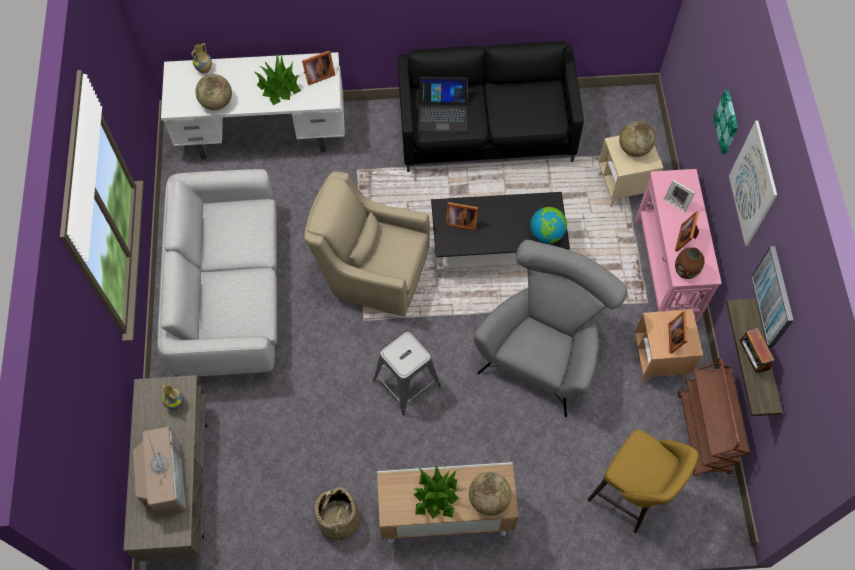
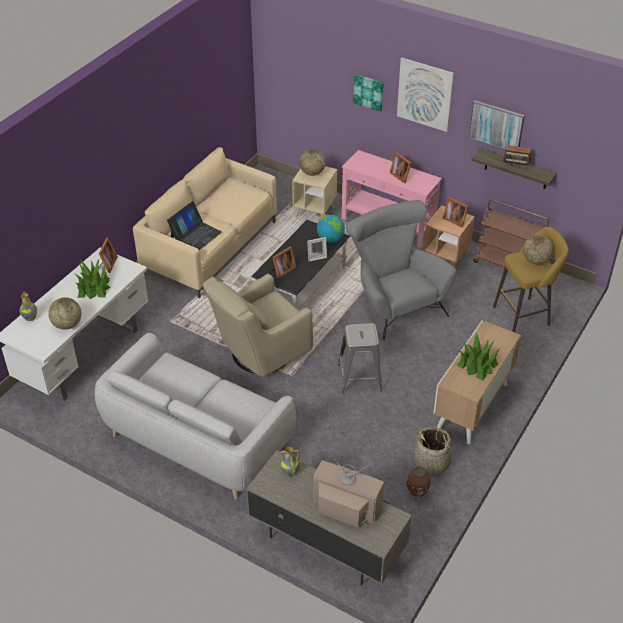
camera: 55 degrees left, 20 degrees down
(485, 132) = (210, 248): black sofa -> beige sofa
(489, 499) = (499, 342): globe -> globe (536, 260)
(677, 202) = (373, 167): picture frame -> picture frame (316, 257)
(685, 272) = (421, 186): brown vase -> brown vase (417, 492)

